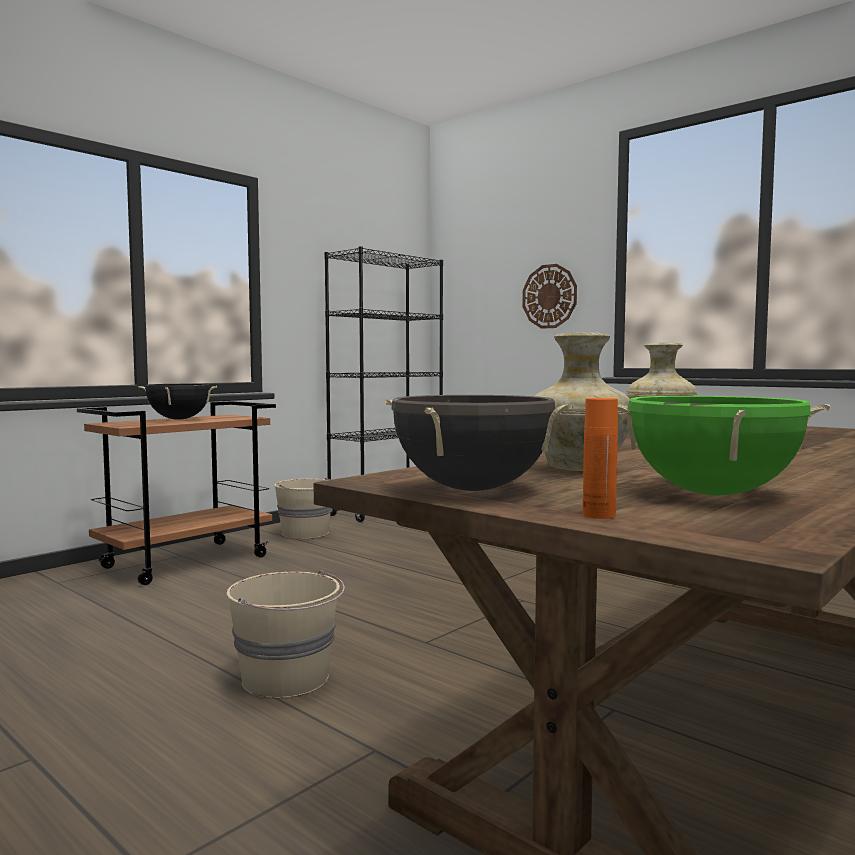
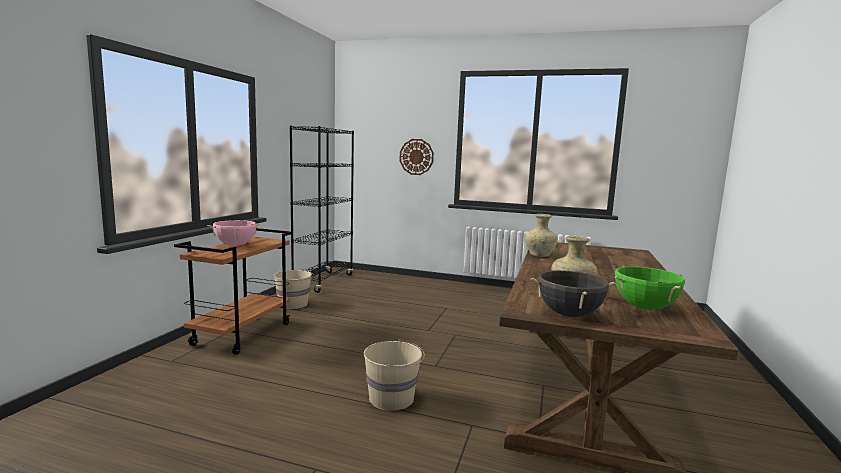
camera: 25 degrees left, 5 degrees up
(179, 419) = (235, 245): black cooking pot -> pink cooking pot
(599, 515) = (639, 327): orange bottle -> none

